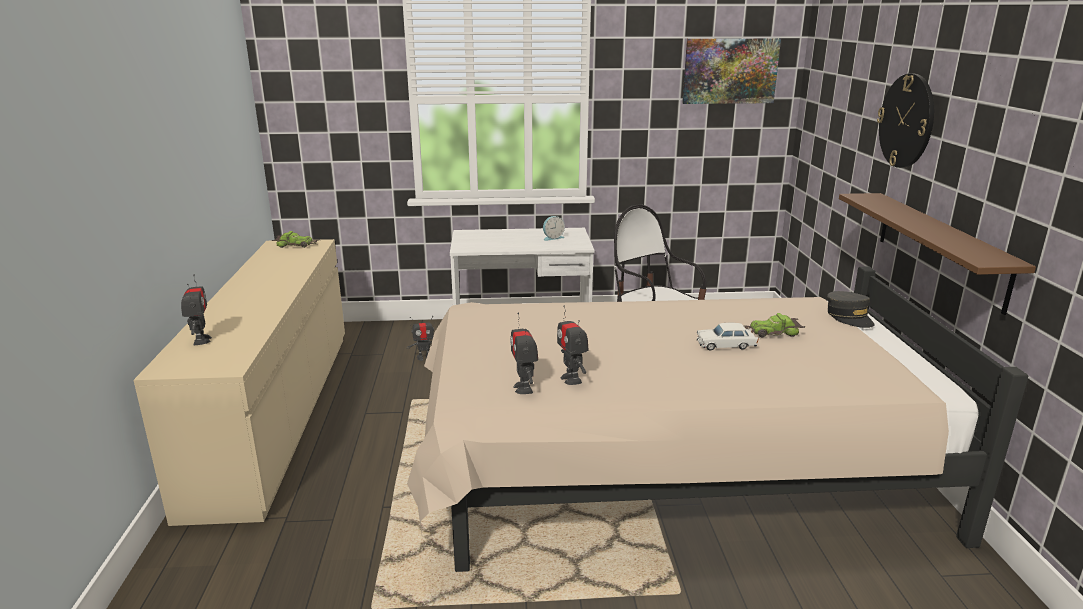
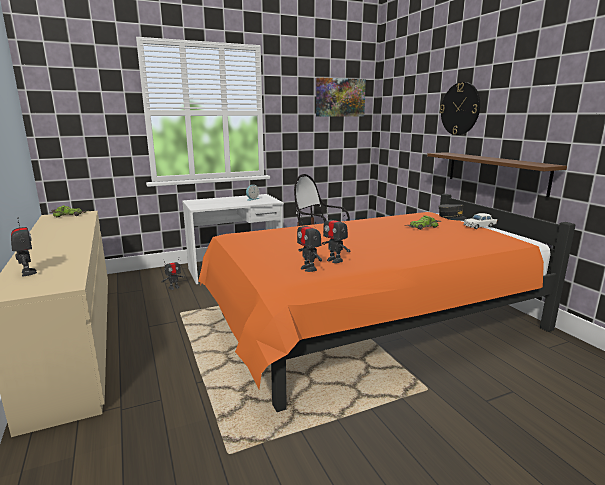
camera: 20 degrees left, 5 degrees down
(666, 471) = (371, 324): beige bed -> orange bed
(726, 345) = (405, 234): white toy car -> white toy car (479, 226)

